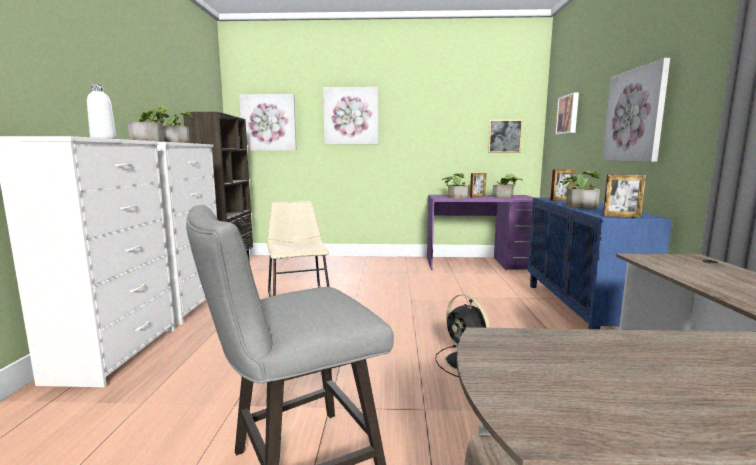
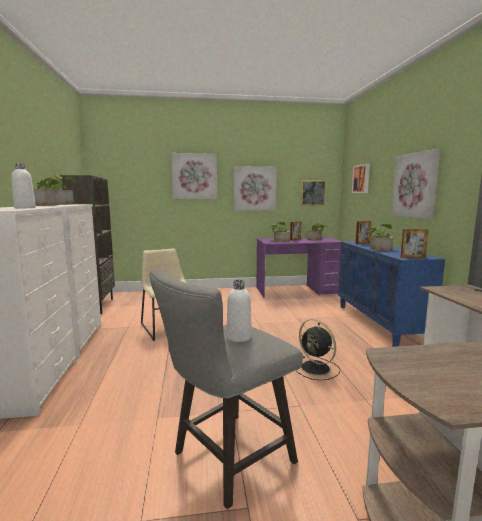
camera: 10 degrees left, 0 degrees up
(268, 122) = (124, 181): picture -> picture (254, 188)
(308, 303) = (239, 337): none -> white bottle

